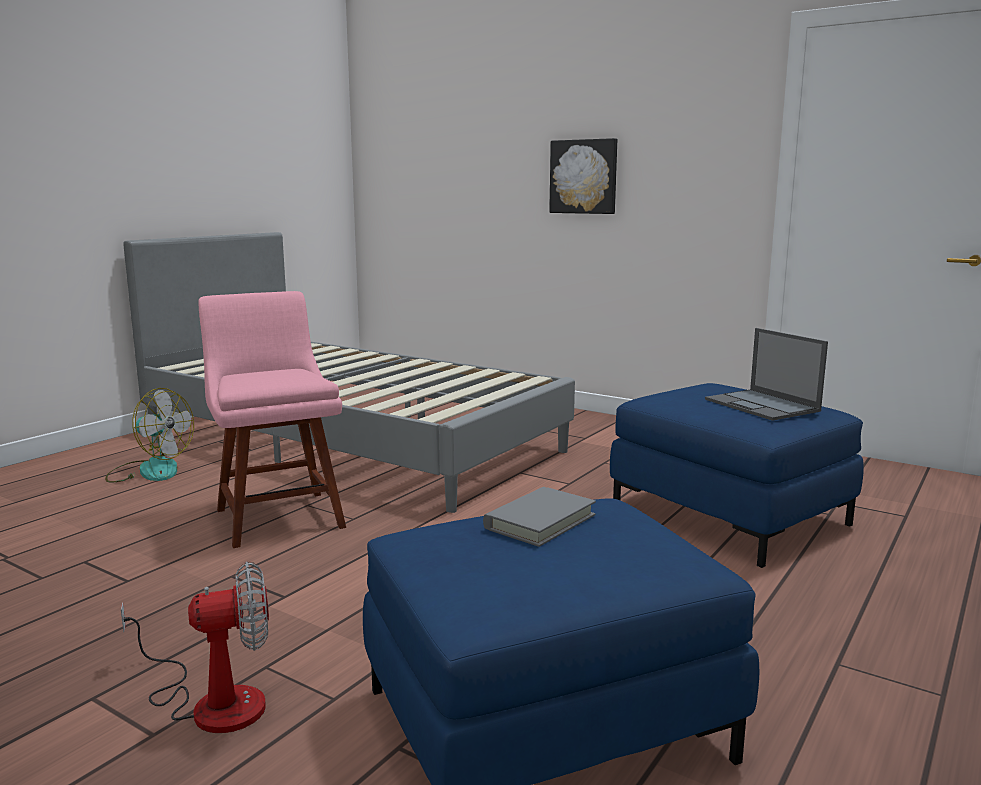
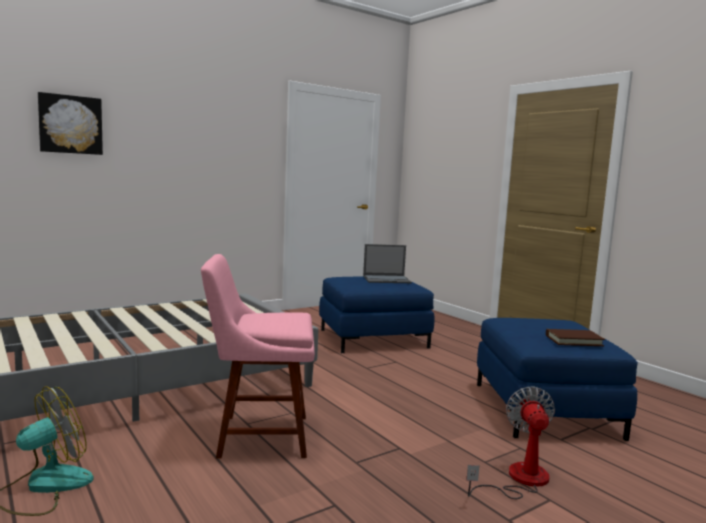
camera: 70 degrees left, 5 degrees down
(478, 565) = (574, 340): none -> brown book
(540, 521) = (527, 327): grey book -> none
(584, 176) = (167, 158): picture -> picture (70, 124)

